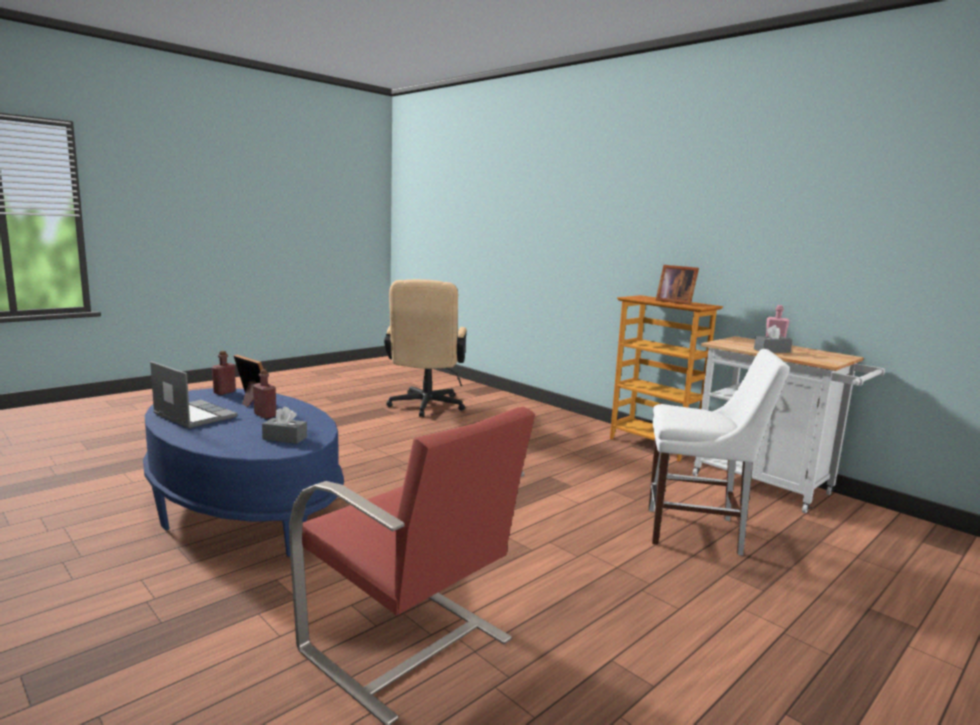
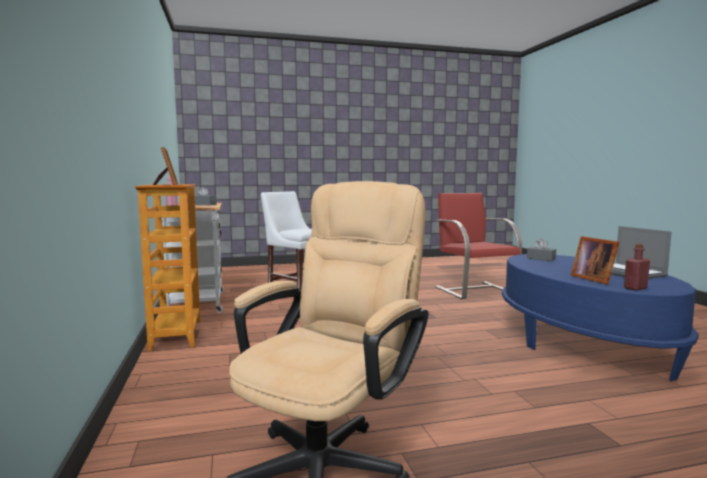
camera: 150 degrees left, 5 degrees down
(265, 415) = (567, 269): red bottle -> none

